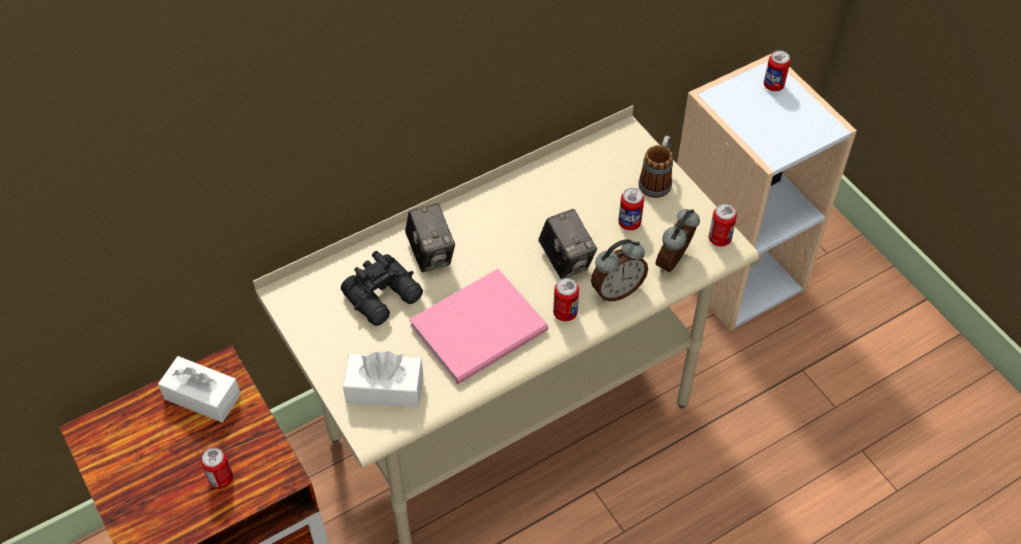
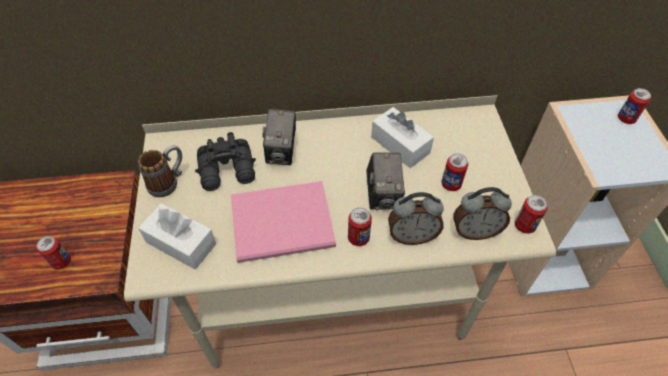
camera: 25 degrees right, 0 degrees up
(202, 396) = (92, 197): white tissue box -> white tissue box (400, 145)
(657, 180) = (491, 159): mug -> mug (168, 182)
(675, 262) = (475, 231): alarm clock -> alarm clock turned 150 degrees counterclockwise

